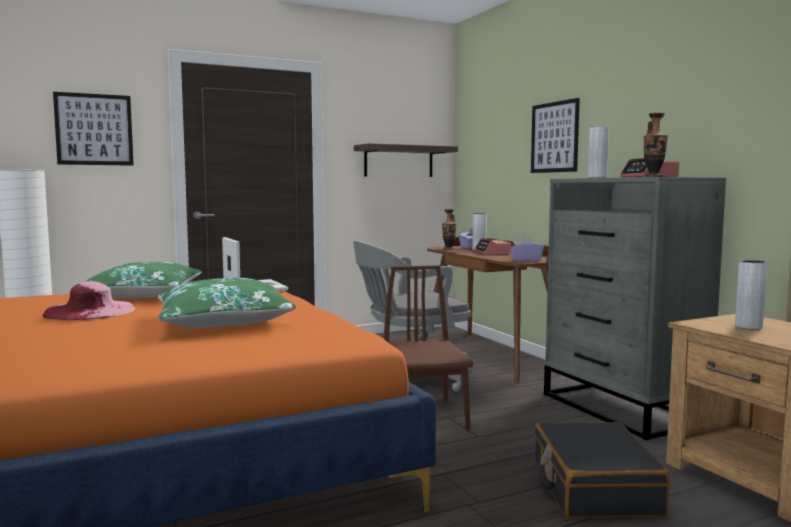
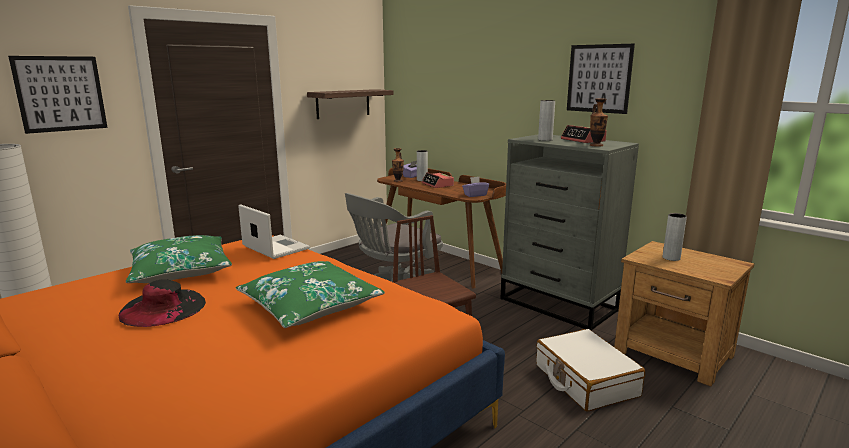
camera: 20 degrees left, 10 degrees up
(90, 311) = (163, 307): pink hat -> black hat
(554, 137) = (487, 93): picture -> picture (599, 78)
(593, 487) = (585, 380): black suitcase -> white suitcase

